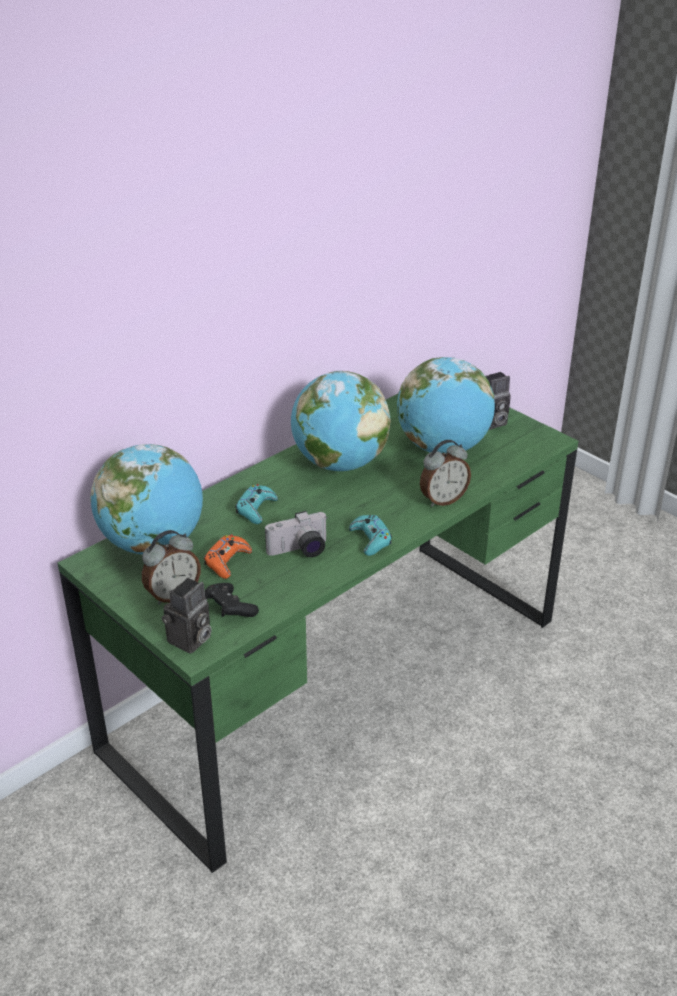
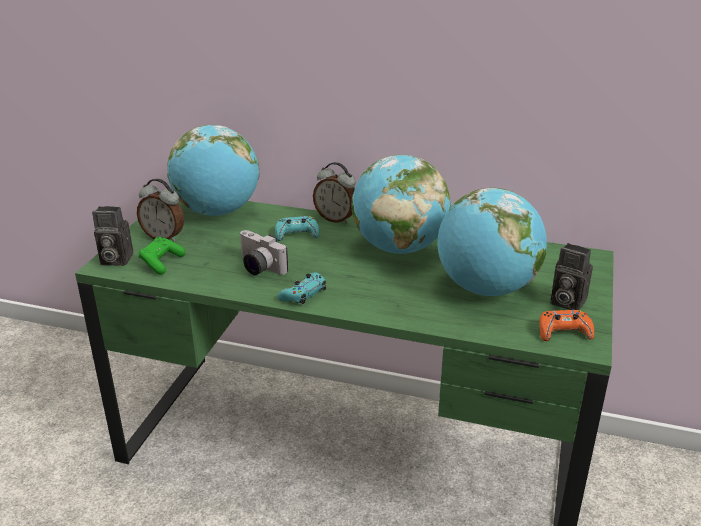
camera: 60 degrees right, 5 degrees down
(227, 561) = (219, 244): orange game controller -> orange game controller (563, 332)
(229, 609) = (161, 263): black game controller -> green game controller
(443, 499) = (401, 312): alarm clock -> alarm clock (336, 219)

